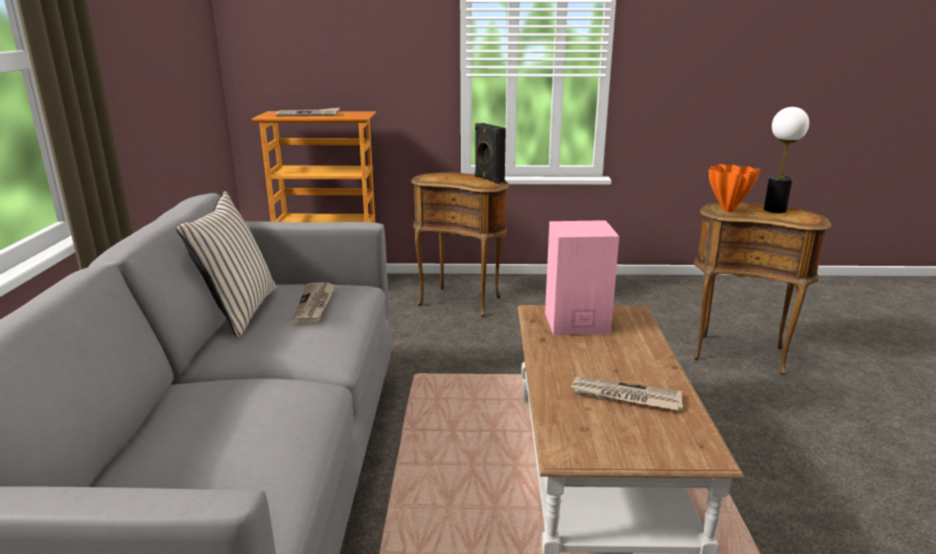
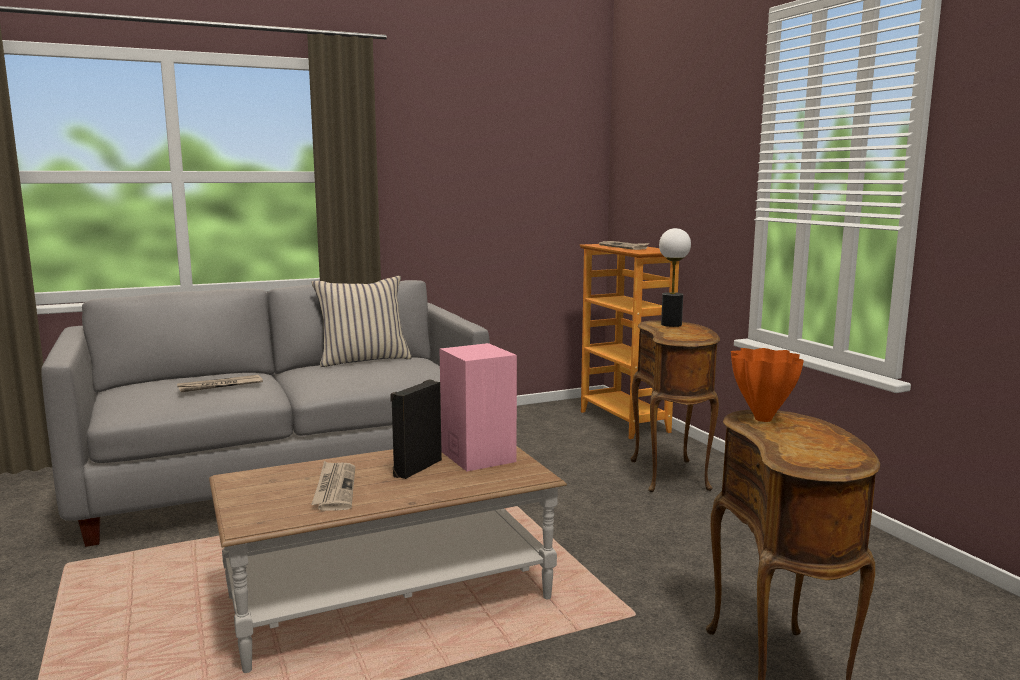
camera: 65 degrees right, 10 degrees down
(315, 305) = (385, 369): newspaper -> newspaper (219, 386)
(488, 179) = (699, 336): black speaker -> black speaker (416, 468)
(775, 210) = (828, 442): table lamp -> table lamp (671, 325)

